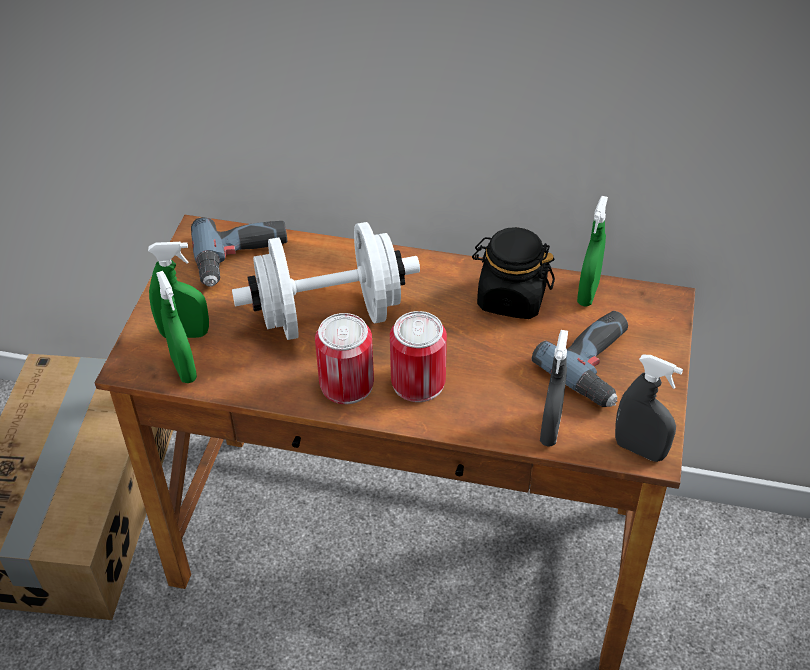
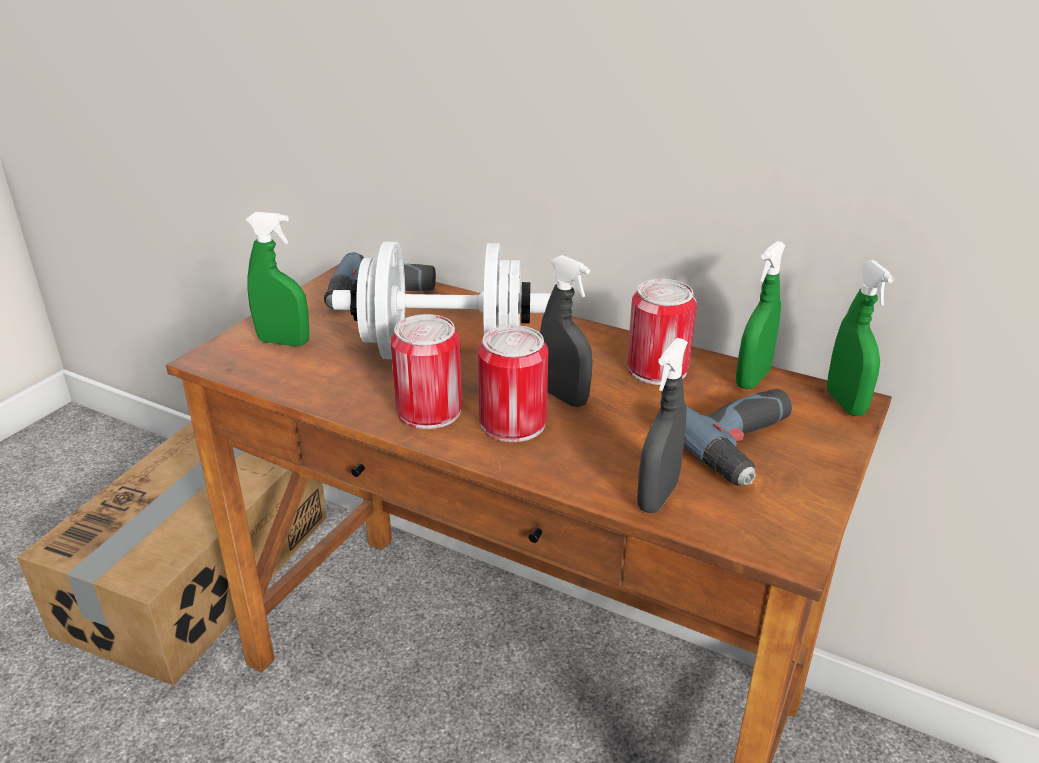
camera: 15 degrees right, 15 degrees down
(184, 368) = (263, 368): green spray bottle -> green spray bottle (845, 403)
(511, 298) = (657, 369): black jar -> can
(639, 449) = (772, 541): grey spray bottle -> grey spray bottle (563, 397)

